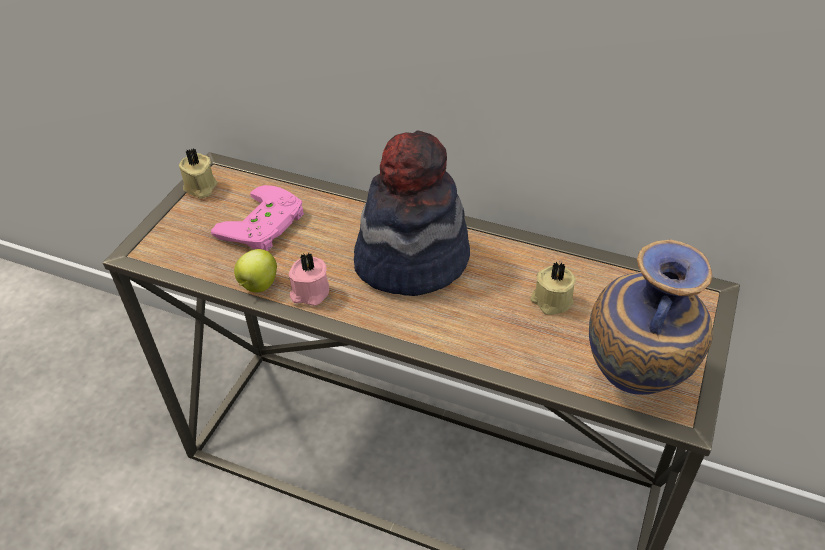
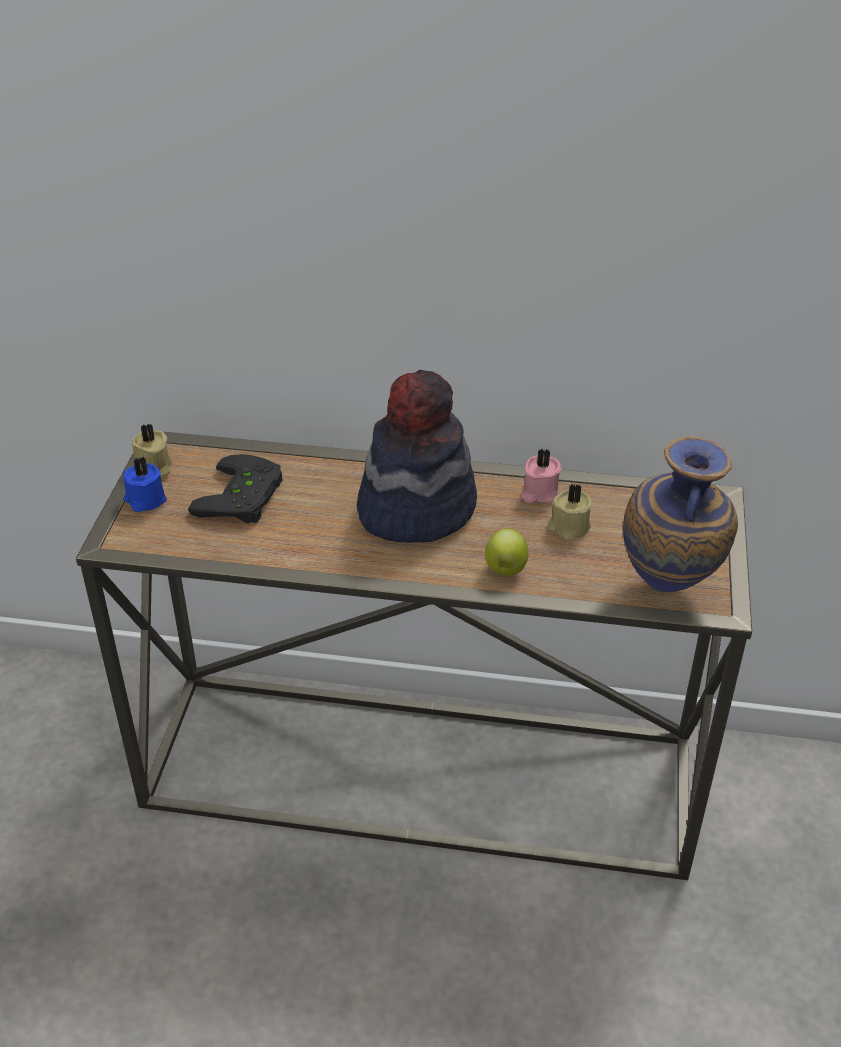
camera: 15 degrees left, 5 degrees down
(181, 216) = (145, 500): none -> blue candle
(258, 285) = (262, 555): apple -> apple (505, 569)
(265, 226) = (245, 498): pink game controller -> black game controller
(309, 292) = (320, 554): pink candle -> pink candle (538, 493)

